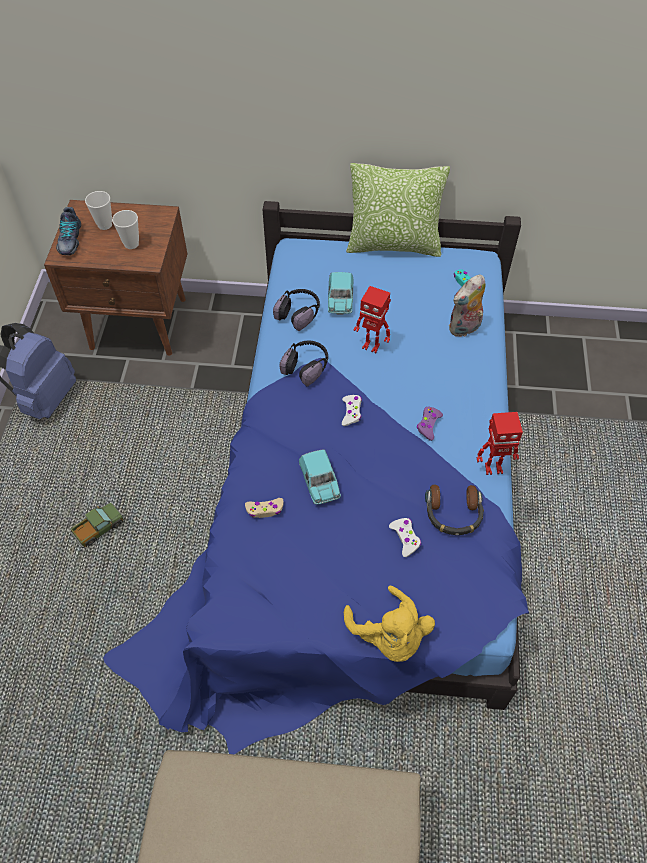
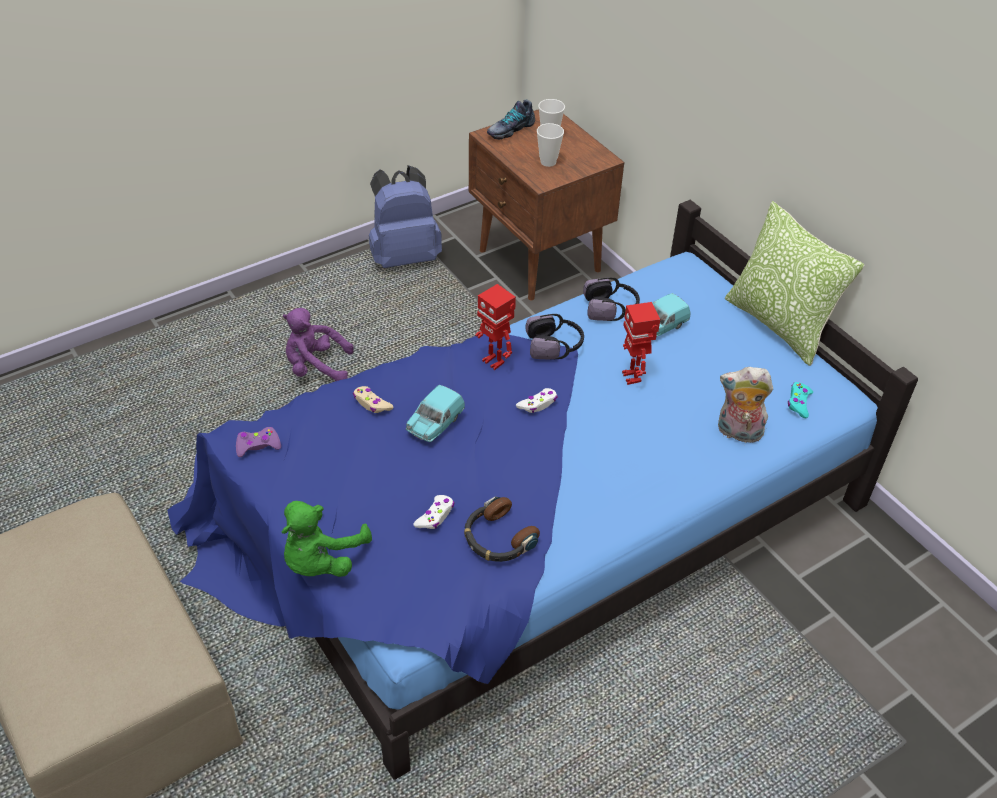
camera: 50 degrees right, 10 degrees down
(99, 528) = (316, 367): toy truck -> purple plush toy
(389, 636) = (321, 560): yellow plush toy -> green plush toy
(428, 425) = (584, 467): purple game controller -> purple game controller (258, 446)
(493, 467) = (588, 545): toy robot -> toy robot (494, 361)

